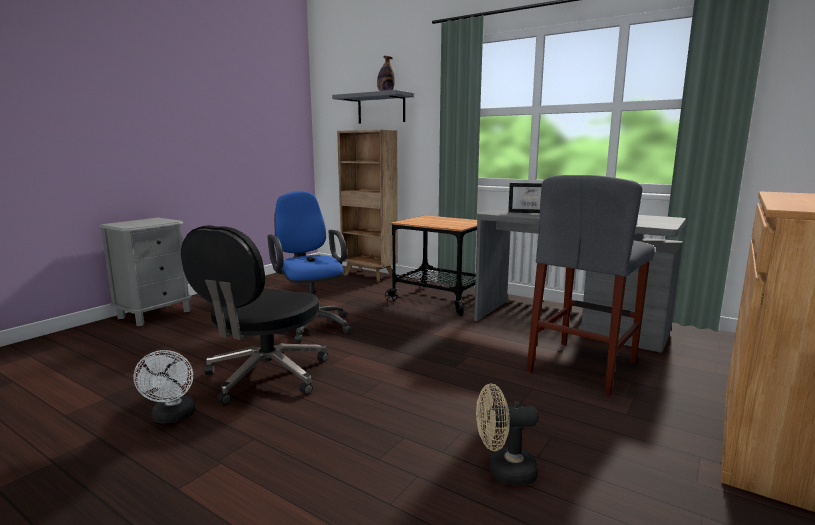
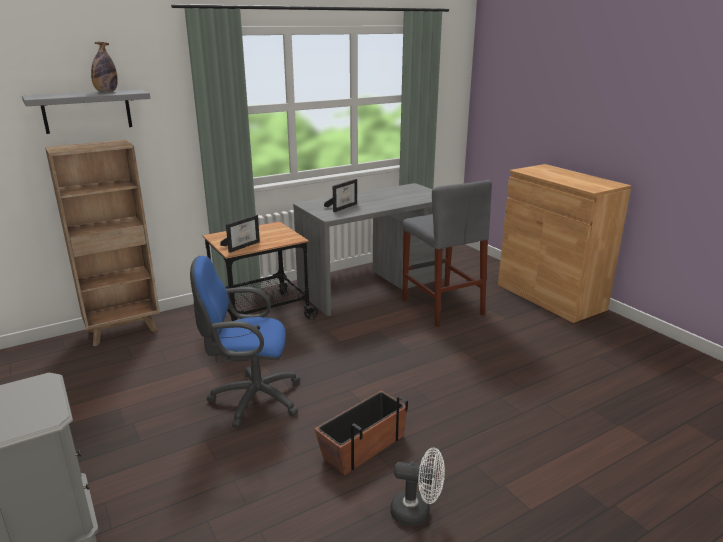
camera: 65 degrees left, 10 degrees up
(265, 376) = (363, 446): black office chair -> planter
(417, 222) = (242, 246): none -> picture frame
(504, 471) = (549, 374): beige fan -> none

